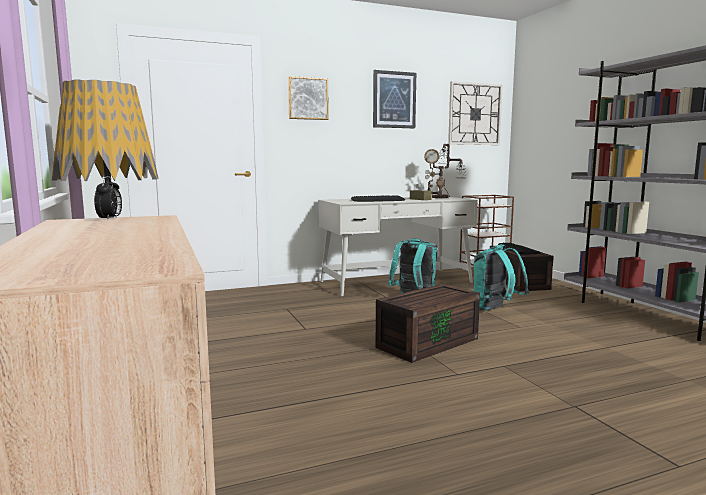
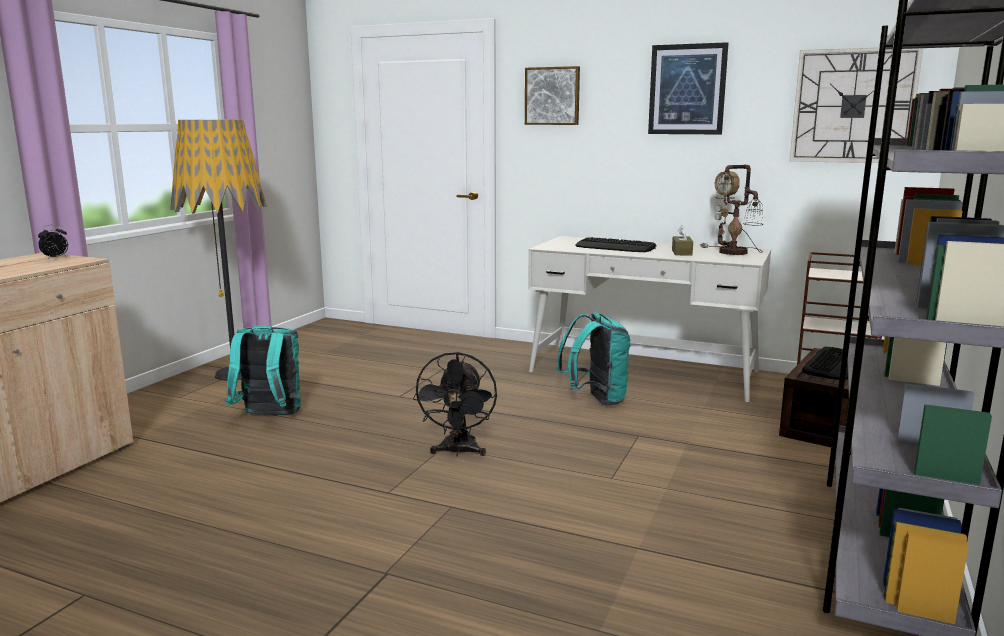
camera: 45 degrees right, 5 degrees up
(427, 342) = (458, 452): brown storage box -> black fan
(495, 309) = (655, 446): turquoise backpack -> turquoise backpack (269, 416)

